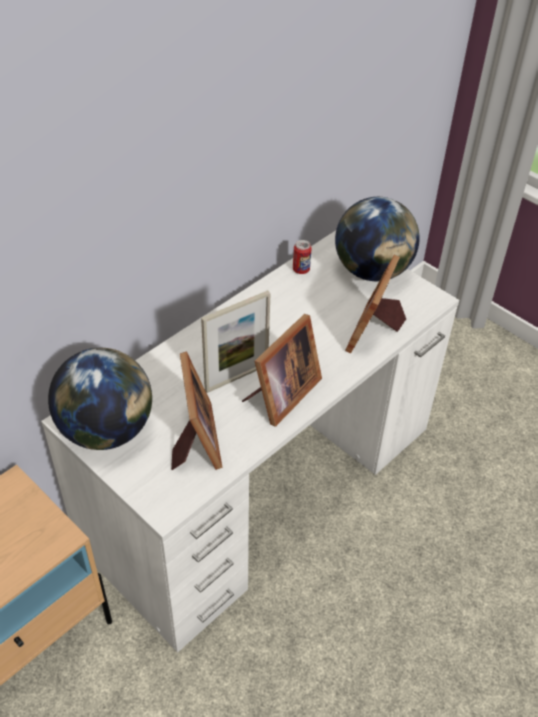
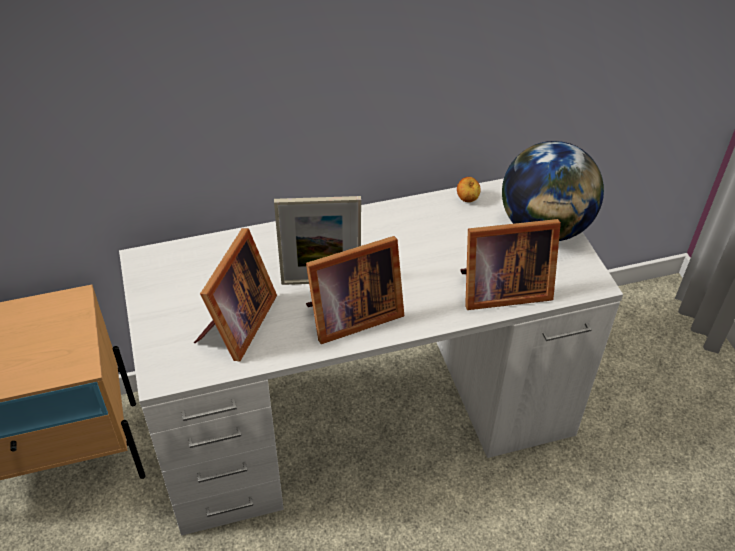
camera: 30 degrees right, 0 degrees up
(107, 430) = (166, 282): globe -> none
(301, 270) = (467, 200): can -> apple
(375, 330) = (500, 290): picture frame -> picture frame turned 150 degrees counterclockwise

